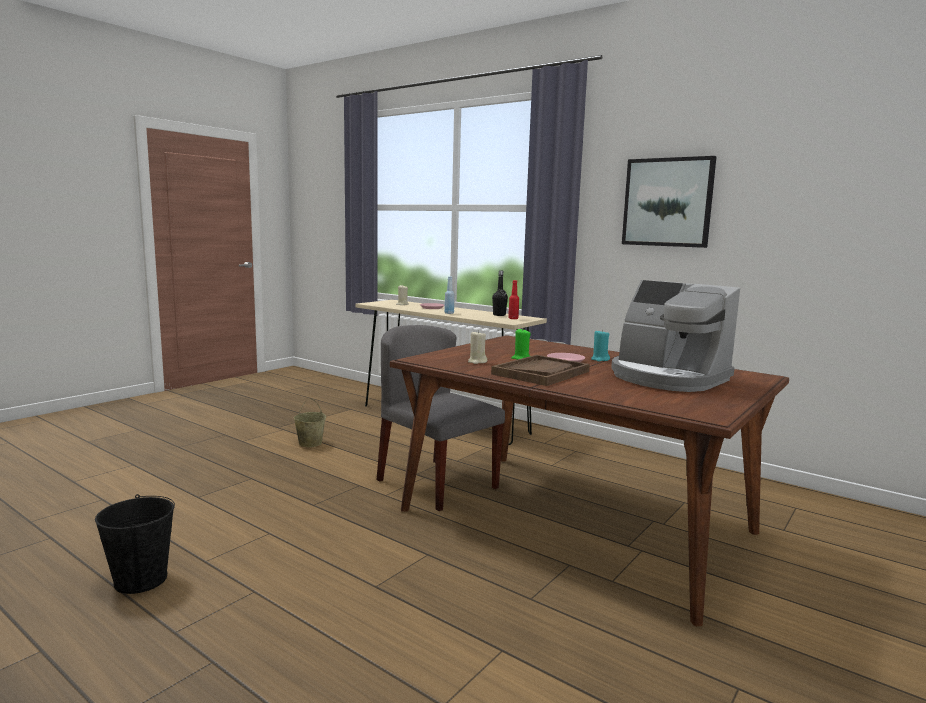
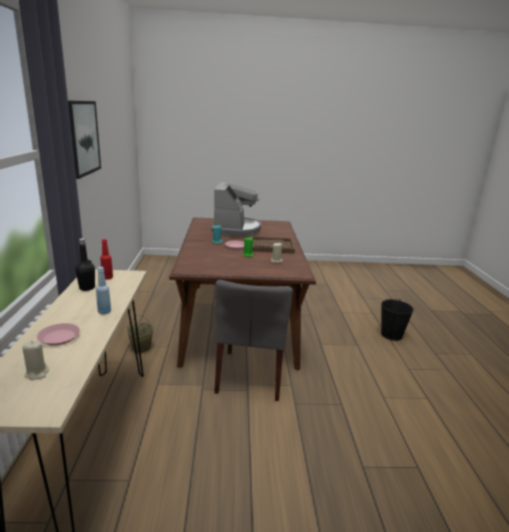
camera: 130 degrees left, 10 degrees up
(140, 580) = (464, 404): black bucket -> black bucket (391, 335)
(310, 443) = (263, 498): beige bucket -> beige bucket (141, 348)

